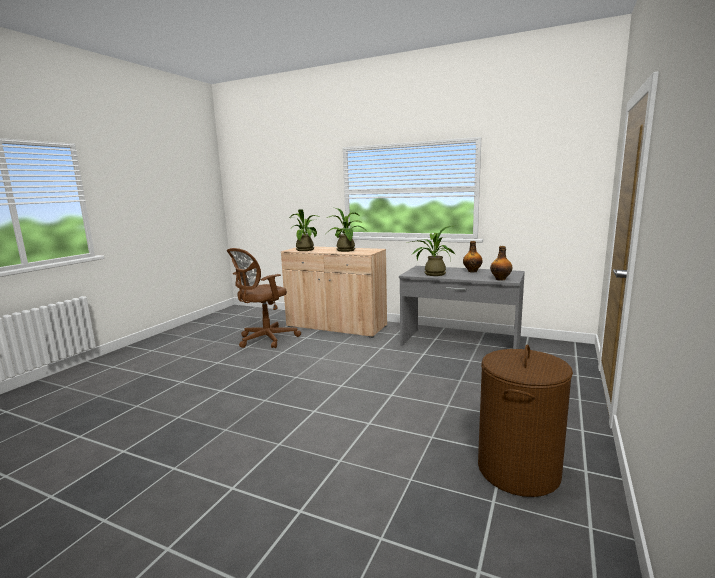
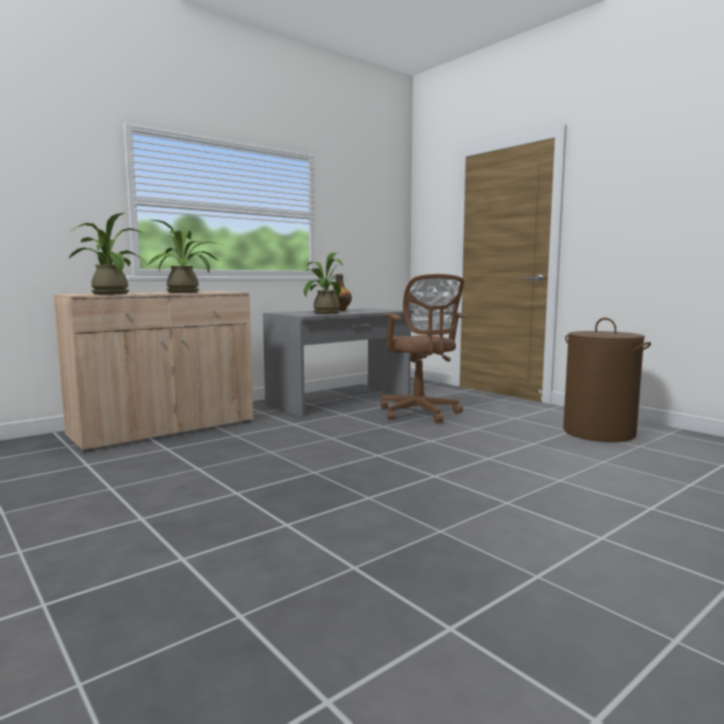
camera: 65 degrees left, 5 degrees down
(265, 339) = (108, 473): brown office chair -> brown office chair (420, 414)
(501, 279) = (390, 310): bottle -> none

